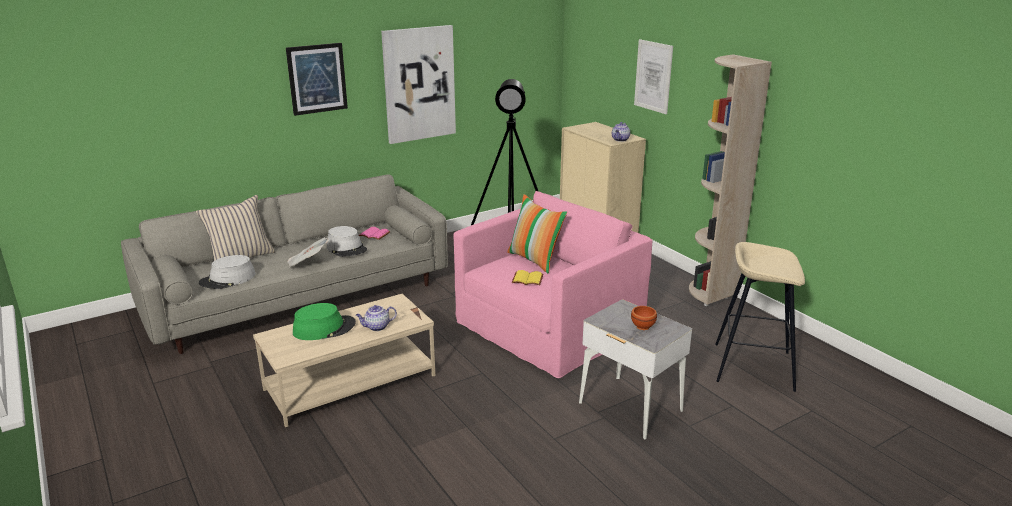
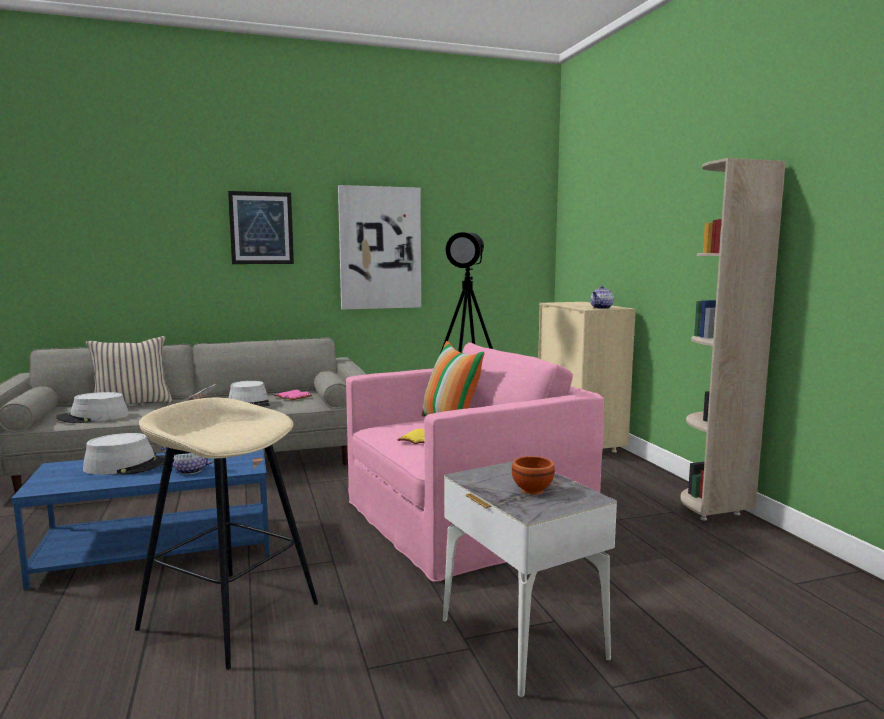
camera: 15 degrees right, 15 degrees down
(324, 328) = (128, 465): green hat -> grey hat
(350, 382) = (160, 549): beige coffee table -> blue coffee table
(653, 76) = (643, 230): picture -> none
(753, 366) = (760, 607): beige stool -> beige stool (230, 615)

